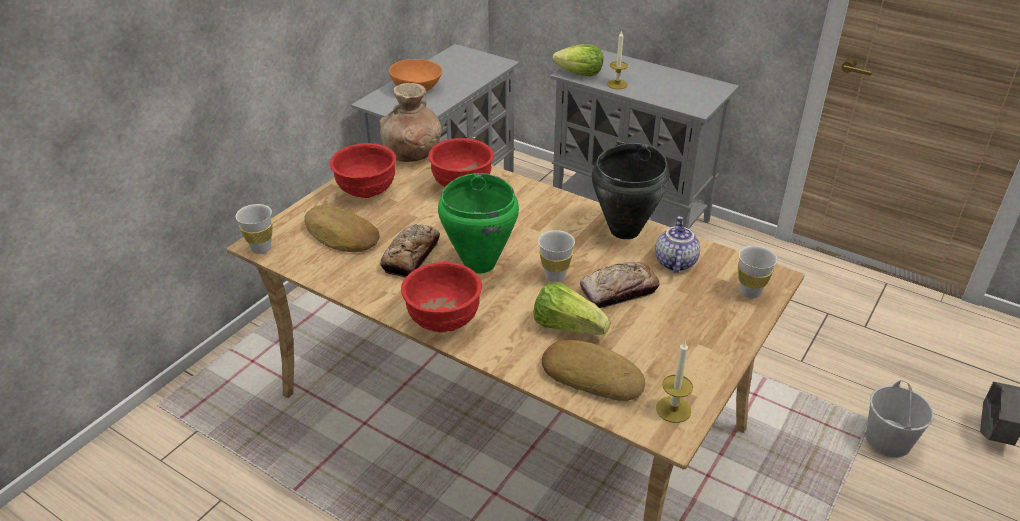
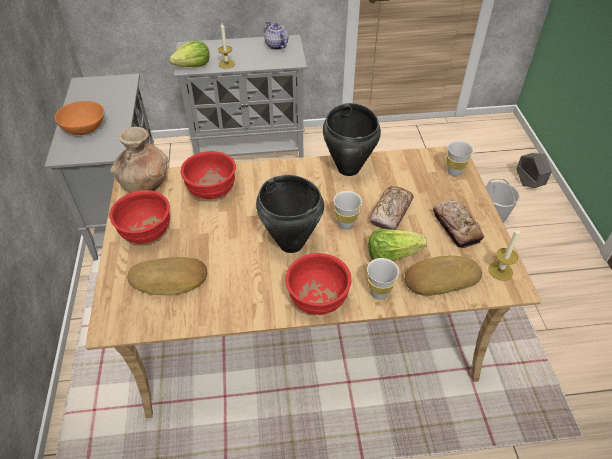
camera: 40 degrees left, 10 degrees up
(261, 248) = (117, 329): white cup -> white cup (379, 293)
(411, 256) = (239, 265): bread -> bread (456, 227)
(479, 264) = (291, 244): green cooking pot -> black cooking pot
(674, 262) = (397, 175): teapot -> teapot (276, 46)

